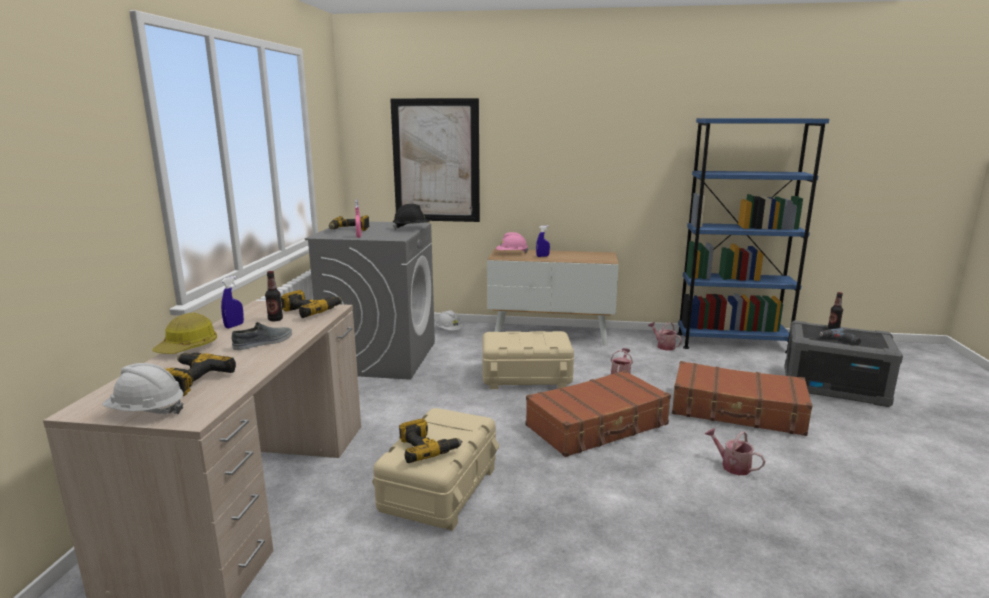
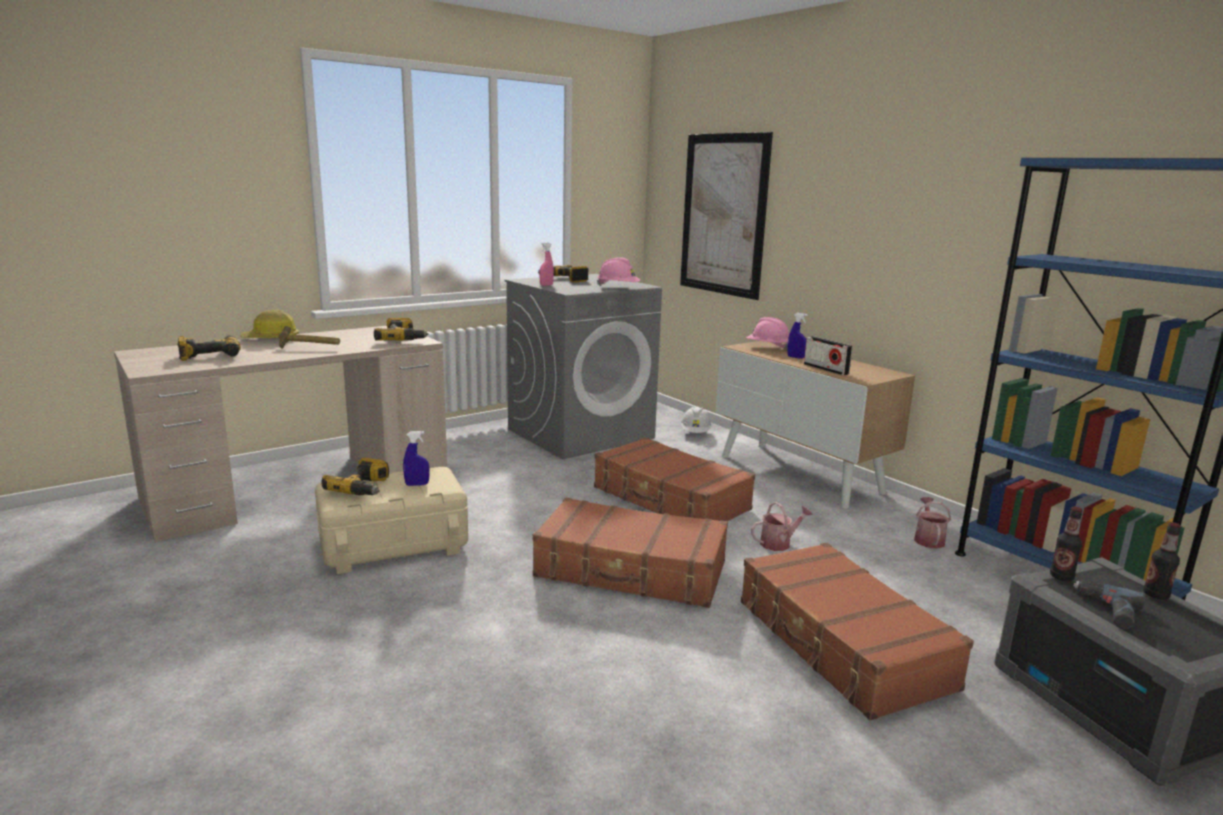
camera: 45 degrees right, 0 degrees up
(146, 412) = (146, 362): white hard hat -> none
(234, 326) = (333, 335): blue spray bottle -> blue spray bottle (417, 484)
(263, 342) = (309, 348): grey shoe -> hammer
(275, 319) = (365, 338): bottle -> bottle (1061, 577)
(411, 229) = (618, 288): black hard hat -> pink hard hat
(526, 377) = (670, 499): beige storage box -> brown suitcase
(576, 259) = (826, 369): none -> radio
(732, 466) = (678, 682): watering can -> none

